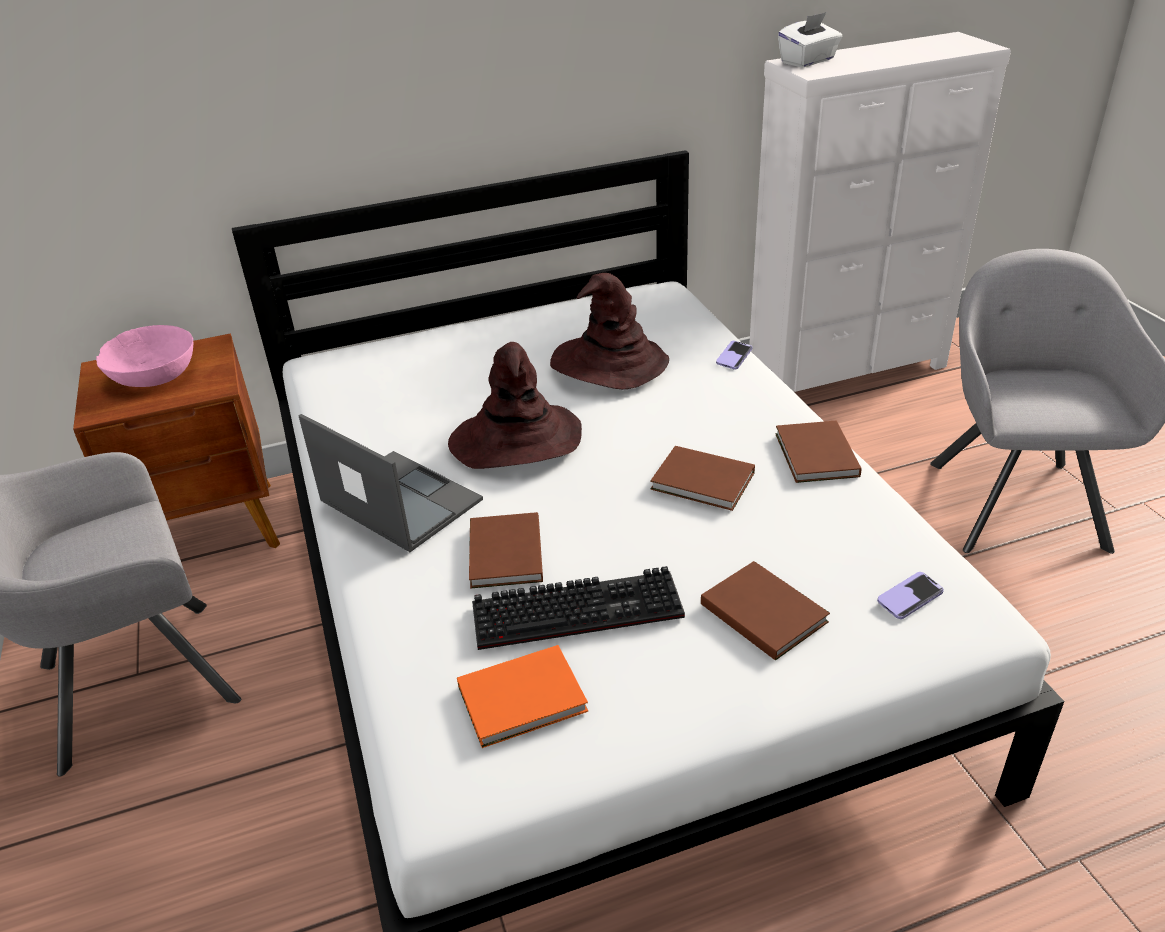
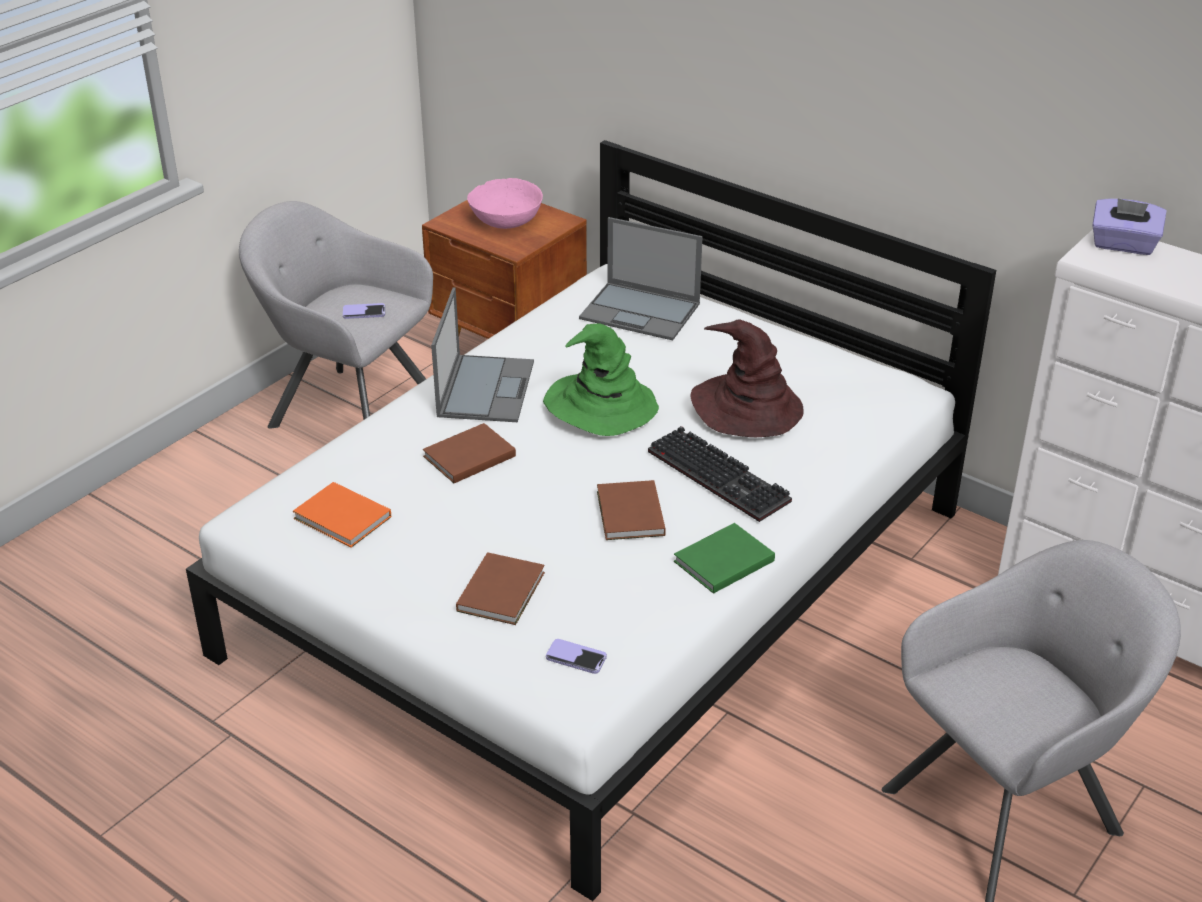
camera: 55 degrees right, 0 degrees up
(395, 367) = (641, 311): none -> laptop
(516, 440) = (599, 407): brown hat -> green hat
(580, 608) = (440, 509): keyboard -> keyboard (722, 476)
(734, 356) = (837, 470): phone -> phone (364, 312)
(808, 61) = (1123, 245): white tissue box -> purple tissue box
(815, 456) = (721, 561): brown book -> green book

